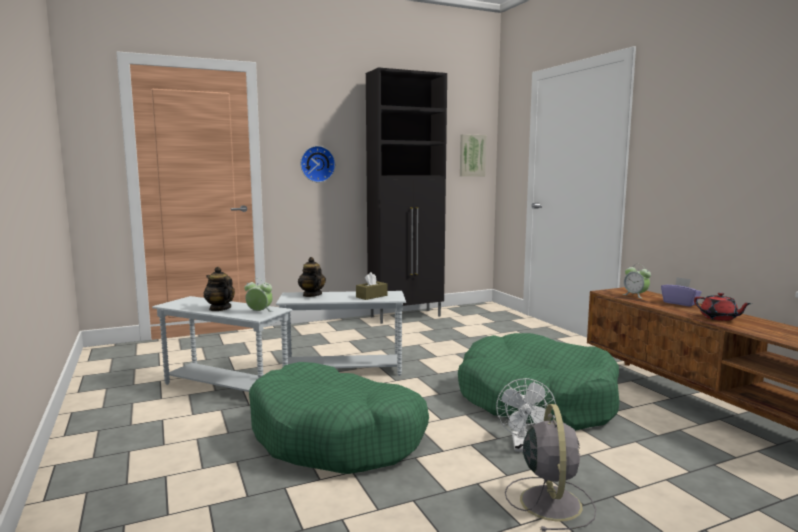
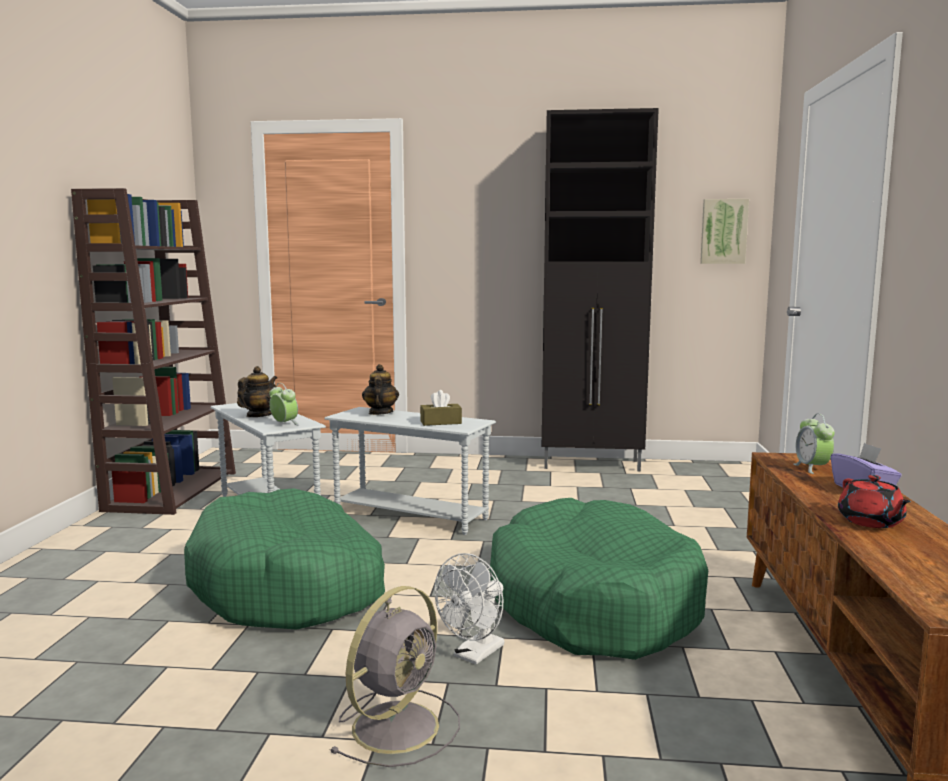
camera: 30 degrees right, 0 degrees up
(106, 389) = (172, 490): none -> brown bookcase
(220, 308) = (258, 416): teapot -> teapot turned 45 degrees clockwise
(317, 164) = (477, 246): wall clock -> none

